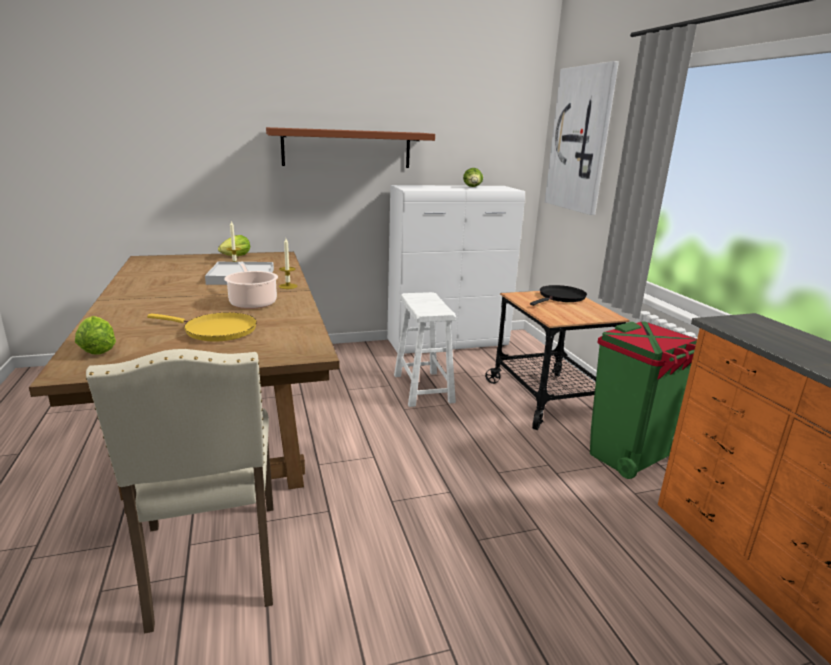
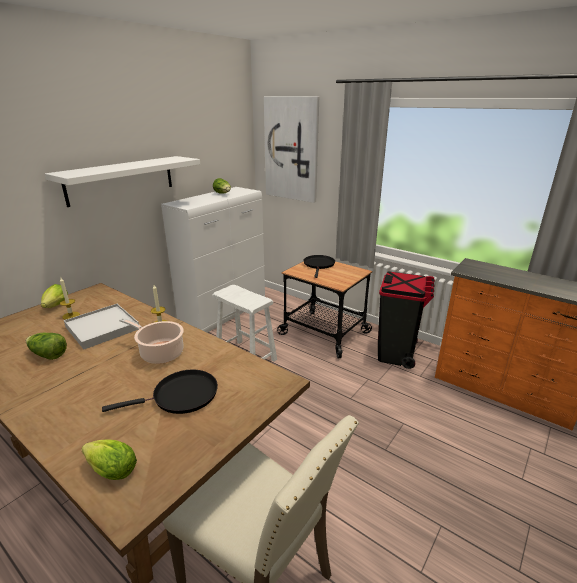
camera: 35 degrees left, 5 degrees up
(179, 280) = (48, 354): none -> lettuce
(216, 331) = (181, 396): yellow frying pan -> black frying pan
(347, 148) = (121, 180): brown shelf -> white shelf
(629, 456) = (396, 353): green trash can -> black trash can

